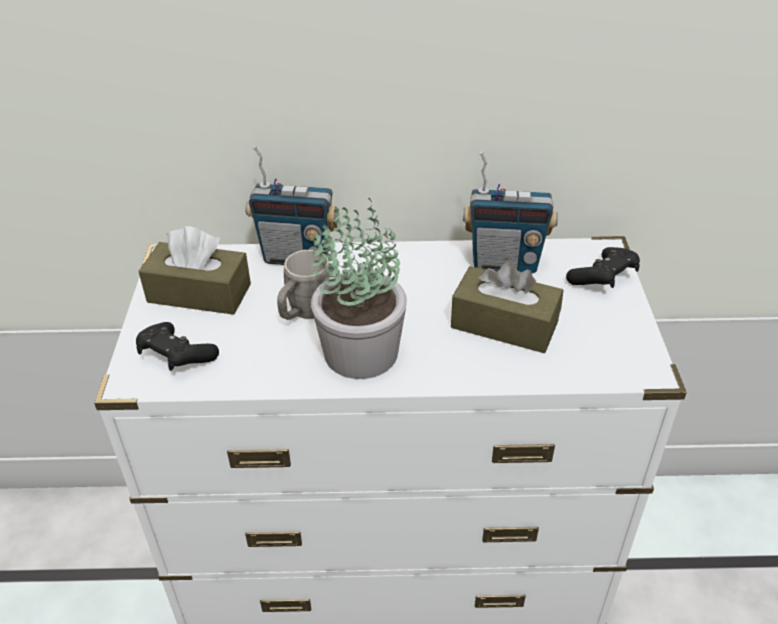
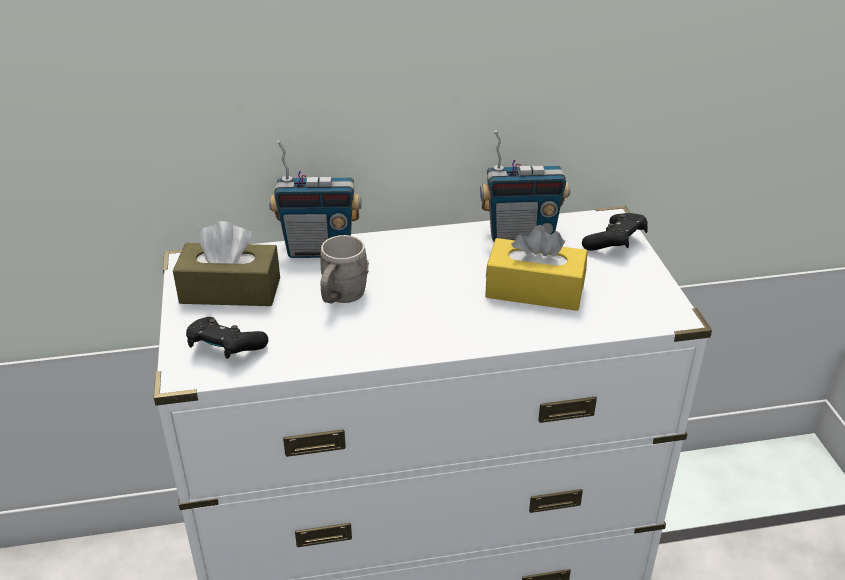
camera: 10 degrees left, 5 degrees down
(360, 351) = (405, 326): potted plant -> none
(504, 324) = (534, 290): brown tissue box -> yellow tissue box

